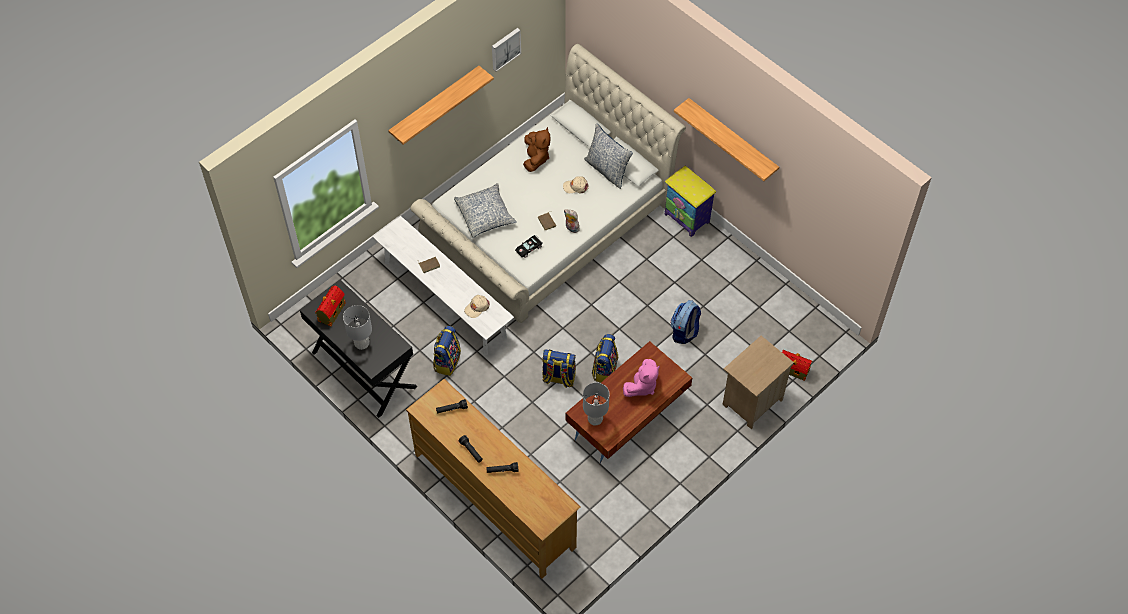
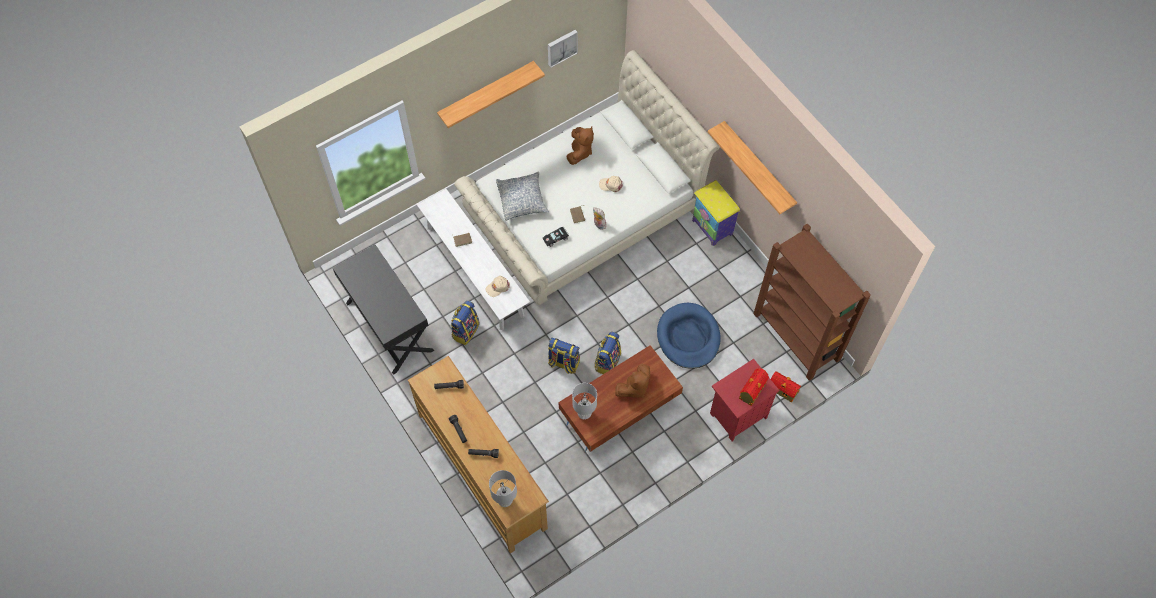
camera: 10 degrees right, 5 degrees up
(331, 312) = (360, 275): toy house -> toy house (752, 391)
(362, 344) = (382, 309): grey table lamp -> grey table lamp (505, 500)
(607, 170) = (643, 173): pillow -> none
(642, 386) = (634, 388): pink plush toy -> brown plush toy
(684, 332) = (688, 337): backpack -> blue dog bed
(750, 402) = (736, 415): beige nightstand -> red nightstand
(796, 314) = (796, 336): none -> brown bookcase

